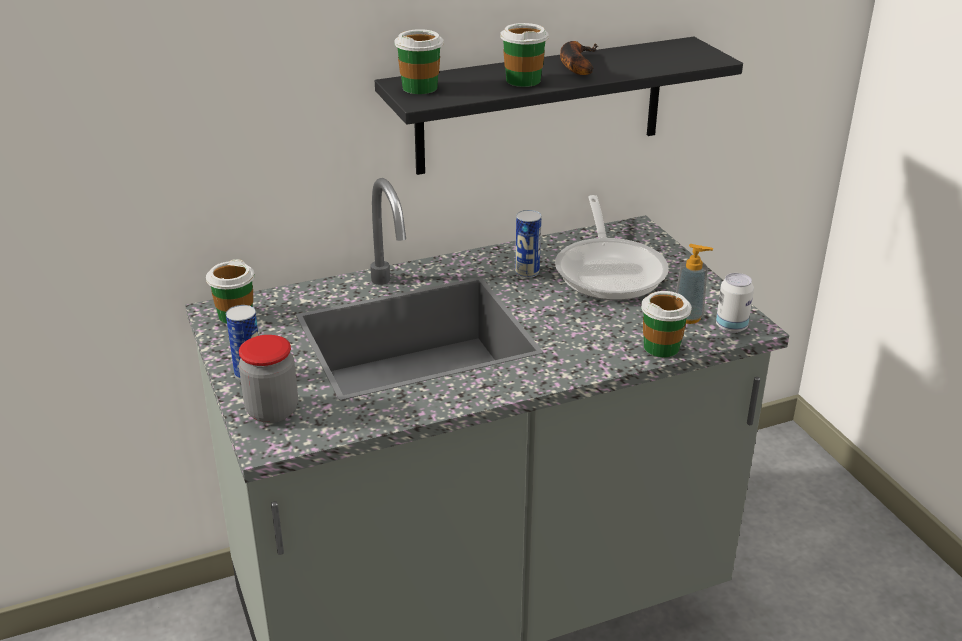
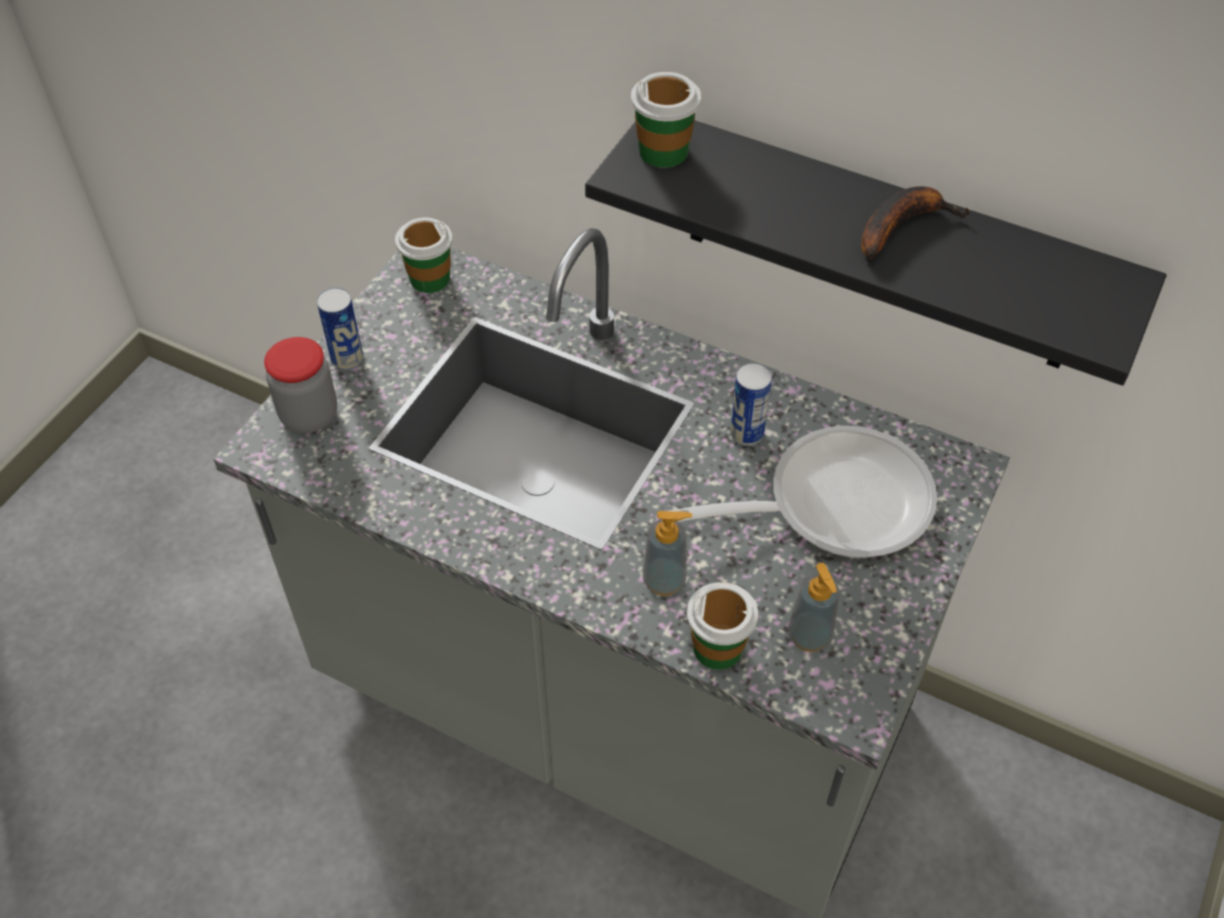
camera: 50 degrees right, 20 degrees up
(523, 80) = (789, 214): cup -> none
(593, 342) = (664, 580): none -> soap dispenser
(609, 270) = (834, 503): frying pan -> frying pan turned 150 degrees counterclockwise
(731, 327) = (833, 691): can -> none

